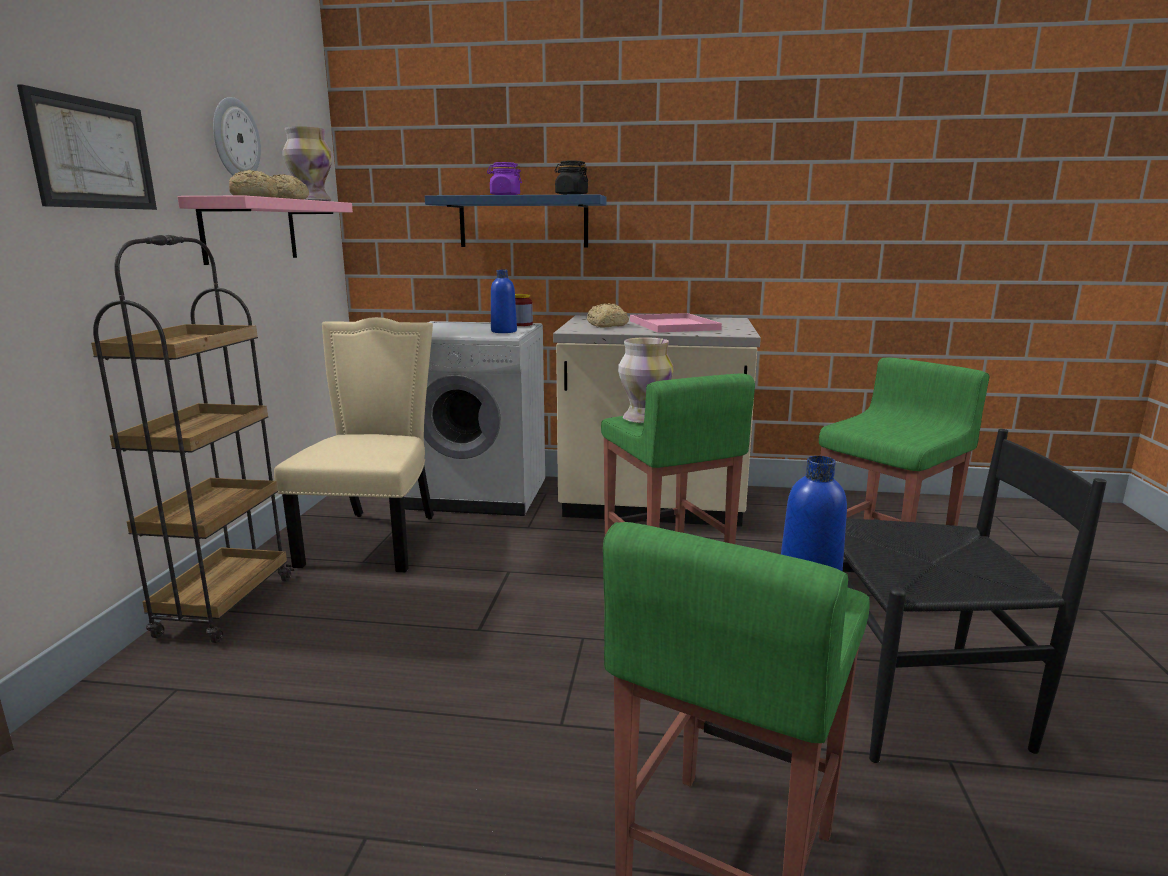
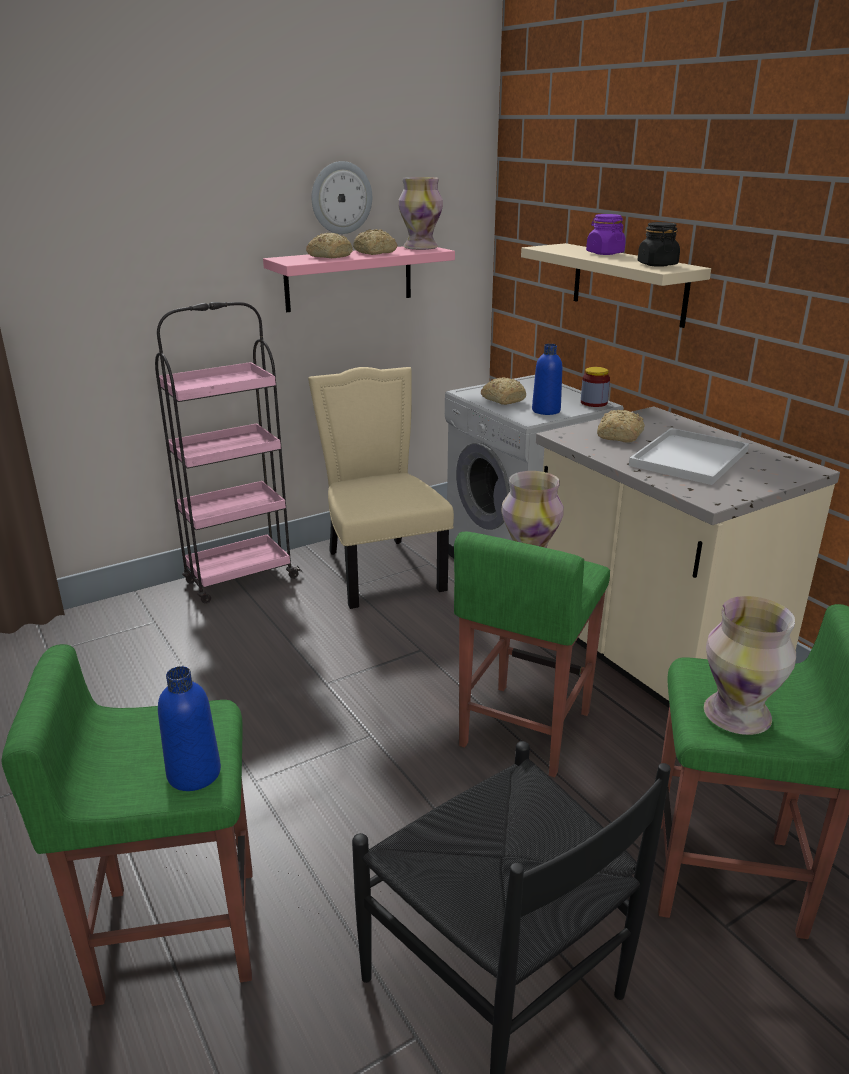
camera: 50 degrees right, 10 degrees up
(92, 154) = (180, 238): picture -> none
(224, 608) = (240, 580): brown cart -> pink cart
(373, 542) = (382, 573): beige chair -> beige chair turned 75 degrees counterclockwise
(453, 332) = (503, 399): none -> bread
(523, 222) = (629, 284): blue shelf -> beige shelf
(672, 325) = (689, 457): pink tray -> white tray
(906, 433) = (737, 716): none -> vase

